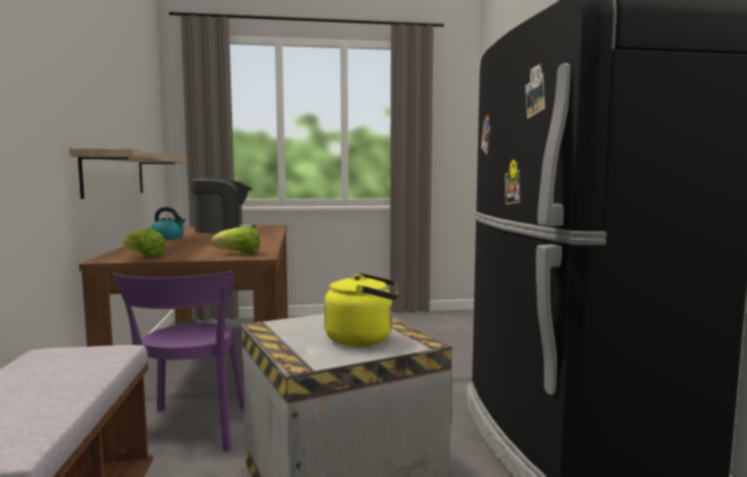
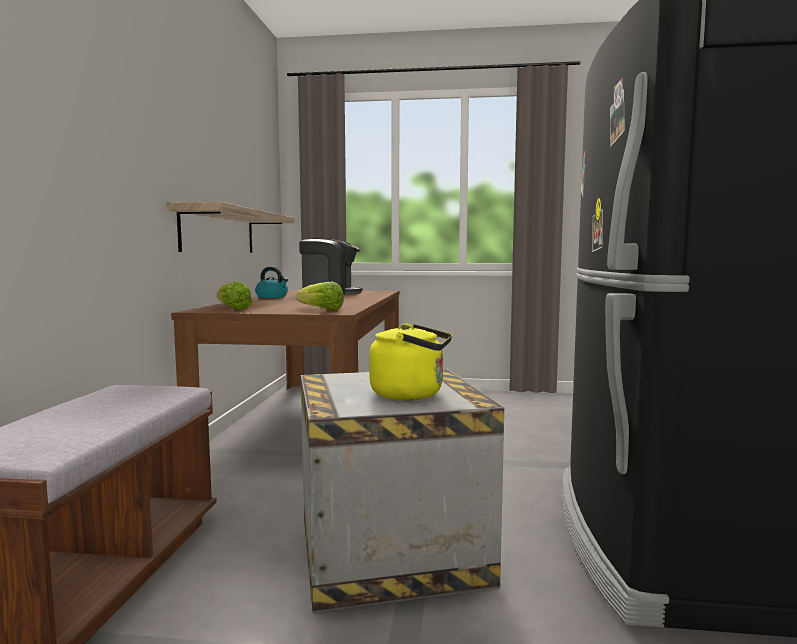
camera: 15 degrees right, 0 degrees up
(189, 432) = (262, 484): purple chair -> none

